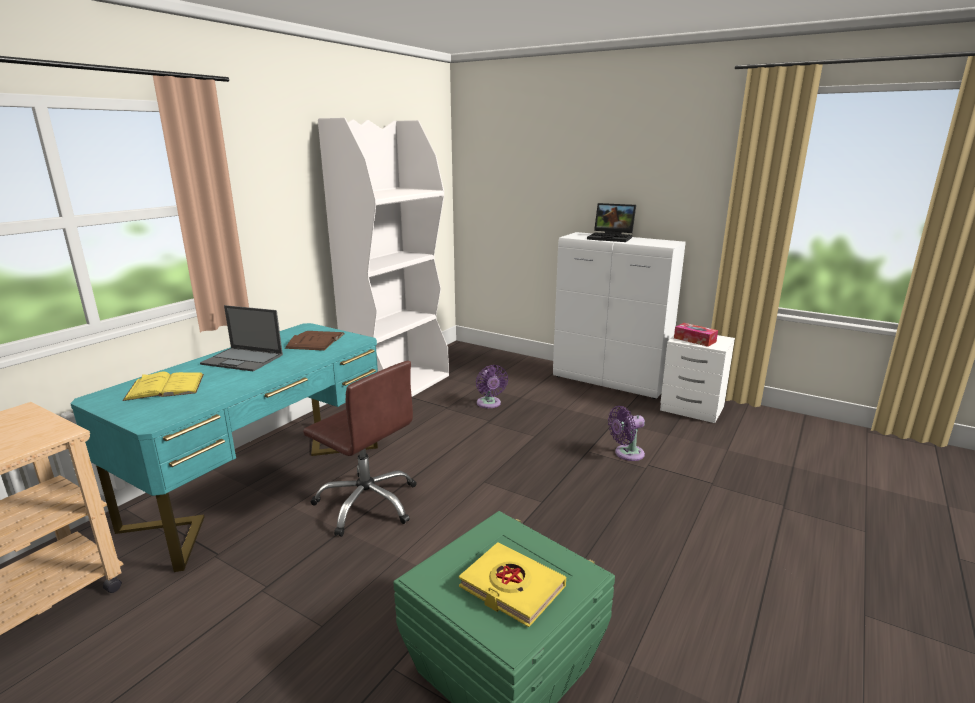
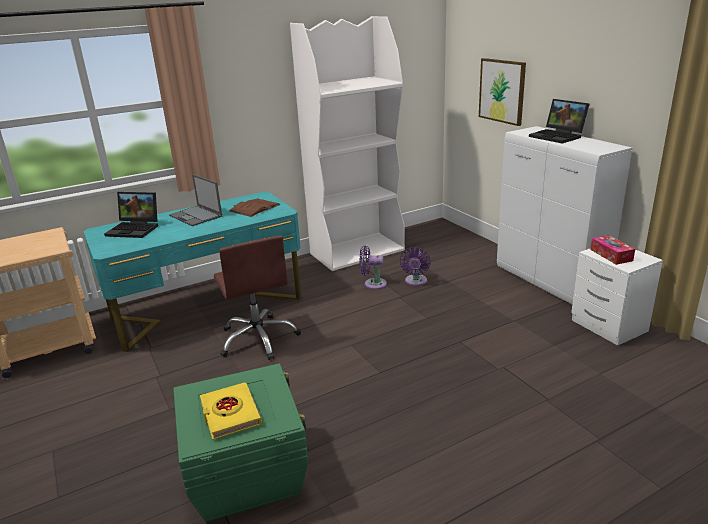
camera: 30 degrees right, 5 degrees up
(165, 387) = (135, 229): yellow book -> laptop
(530, 201) = (502, 91): none -> picture
(626, 454) = (493, 352): purple fan -> purple fan (373, 284)

